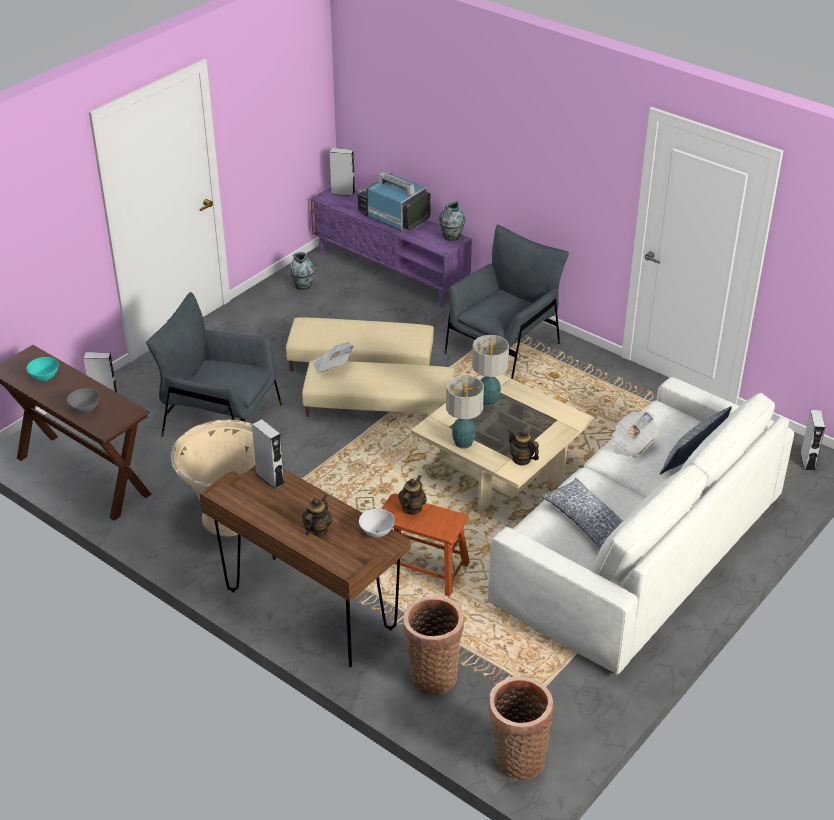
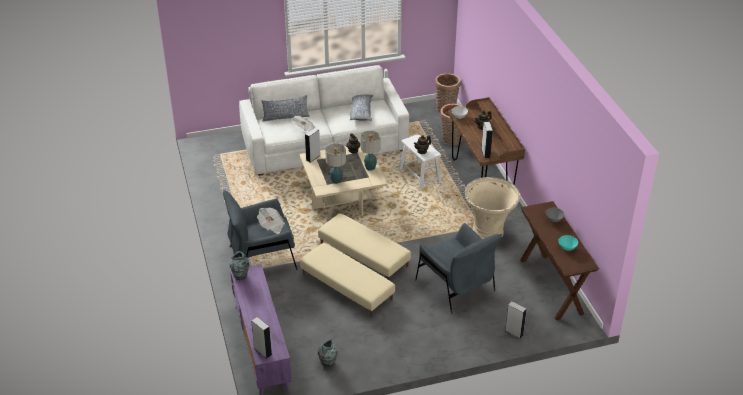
camera: 145 degrees left, 0 degrees up
(332, 367) = (382, 256): newspaper -> newspaper (271, 226)
(393, 217) = (256, 310): television -> none
(422, 567) = (419, 175): brown stool -> white stool
(807, 462) = (208, 143): grey speaker -> grey speaker (313, 157)

